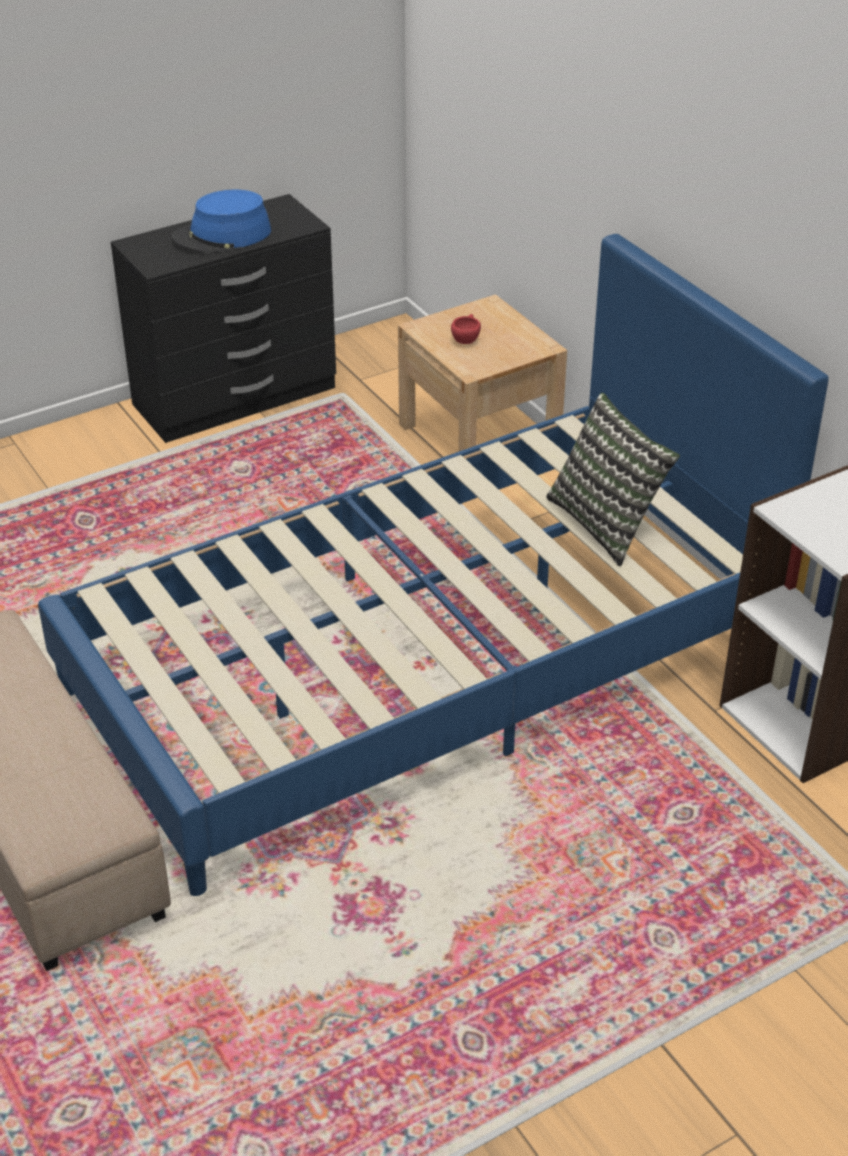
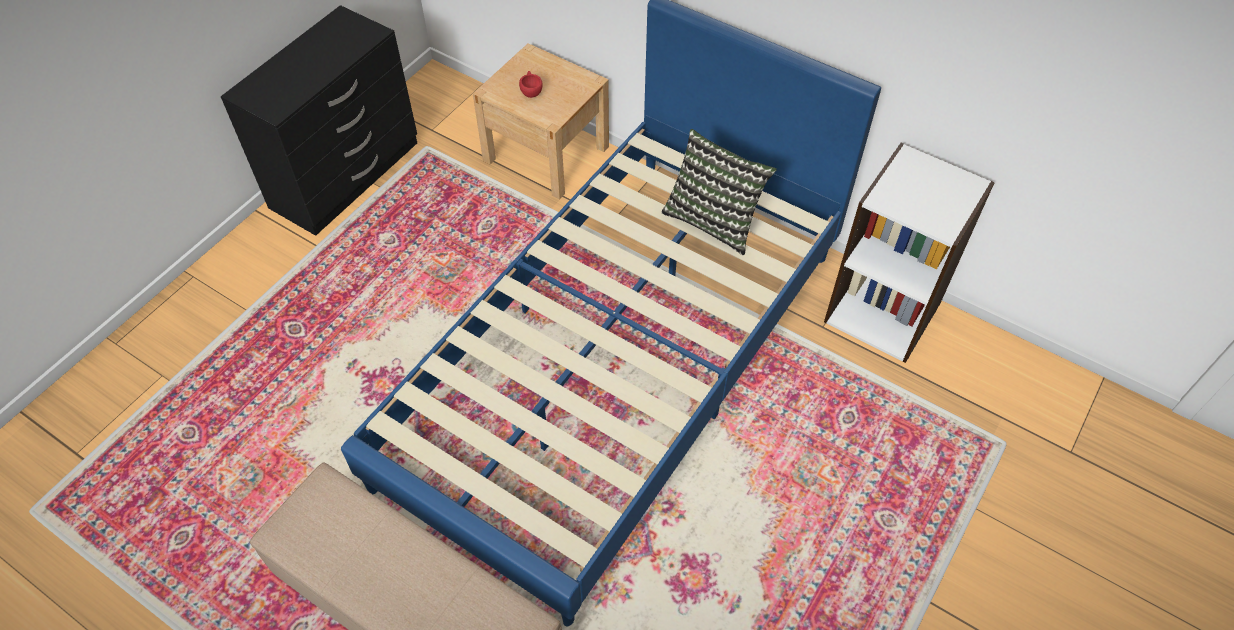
camera: 25 degrees left, 15 degrees up
(222, 235) = (311, 63): blue hat -> none

